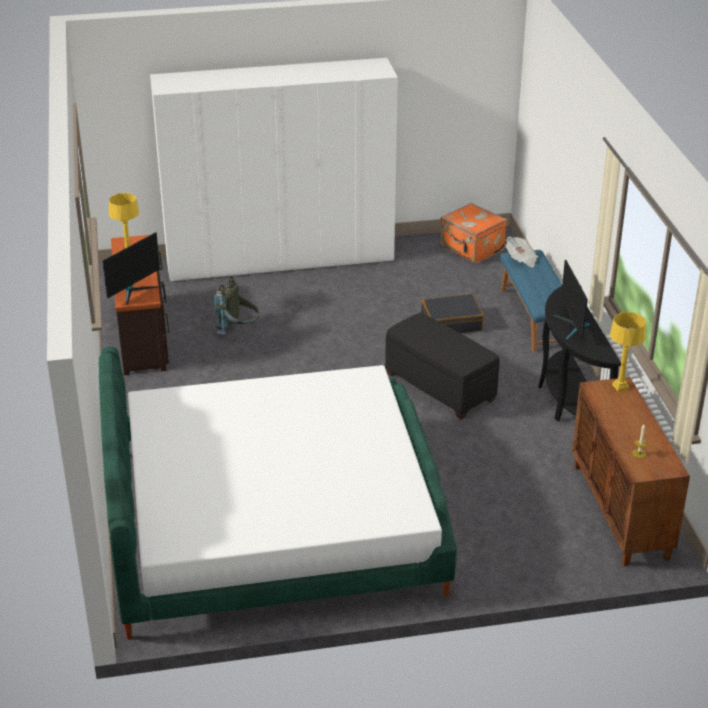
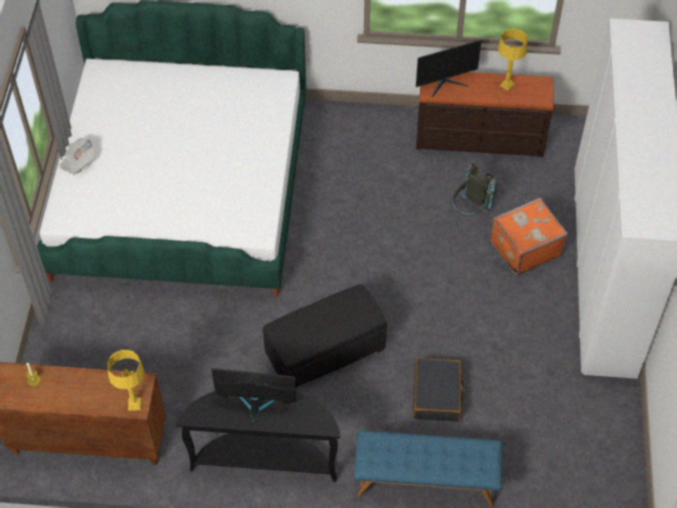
camera: 105 degrees right, 20 degrees up
(133, 291) = (445, 83): monitor -> monitor turned 75 degrees counterclockwise
(472, 249) = (595, 464): orange suitcase -> orange suitcase (524, 248)
(521, 260) = (473, 452): newspaper -> newspaper (78, 163)

